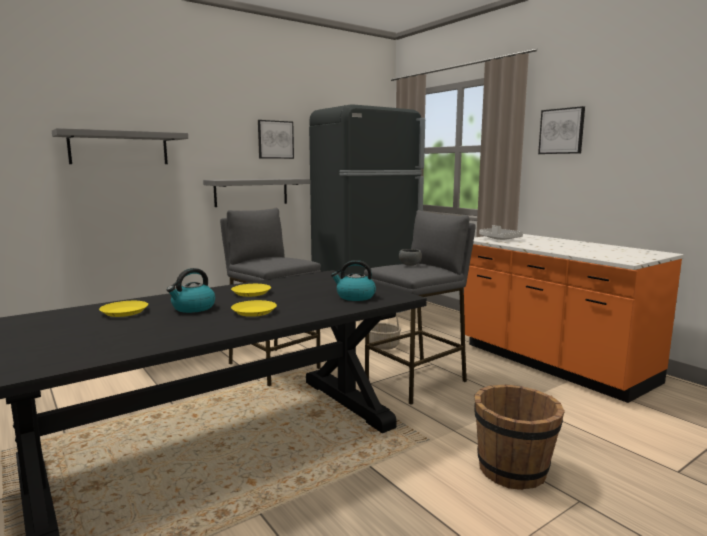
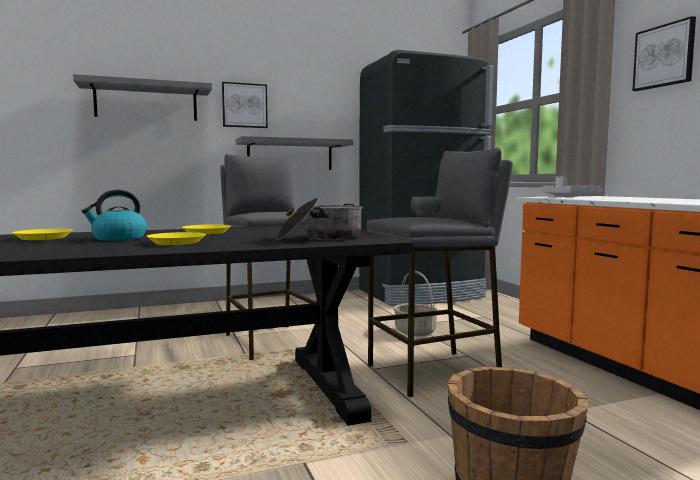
camera: 15 degrees right, 5 degrees down
(275, 139) = (320, 98): picture -> picture (244, 105)
(355, 297) = (320, 238): kettle -> cooking pot

